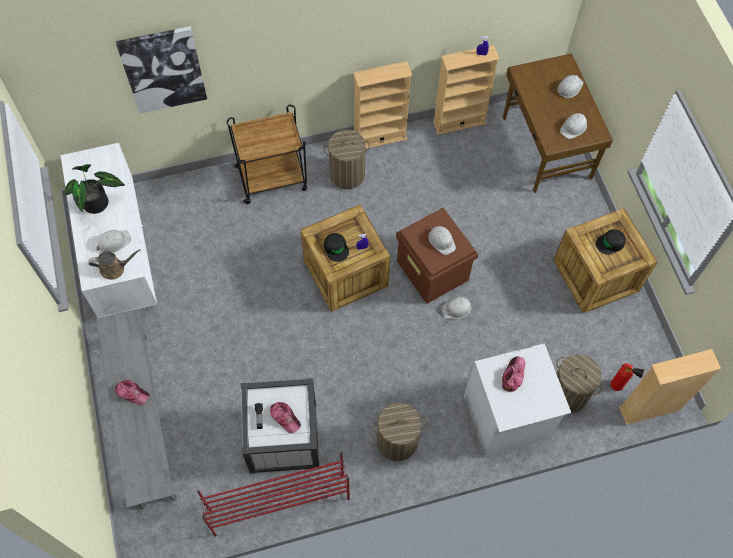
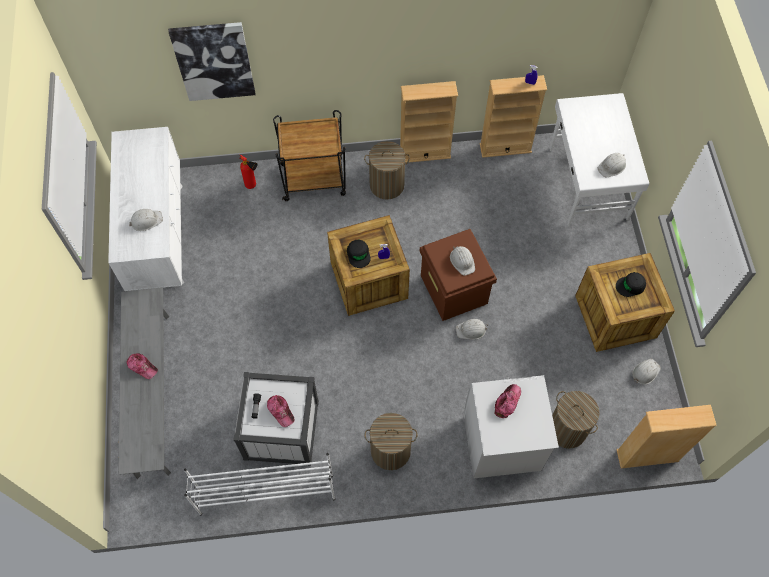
camera: 10 degrees right, 0 degrees up
(98, 204) = (138, 182): potted plant -> none
(115, 268) = (143, 245): brown watering can -> none
(279, 504) = (266, 494): red shoe rack -> white shoe rack
(545, 148) = (587, 184): brown desk -> white desk
(569, 87) = (615, 126): white hard hat -> white hard hat (645, 372)
(619, 387) = (620, 429): fire extinguisher -> fire extinguisher (253, 186)

